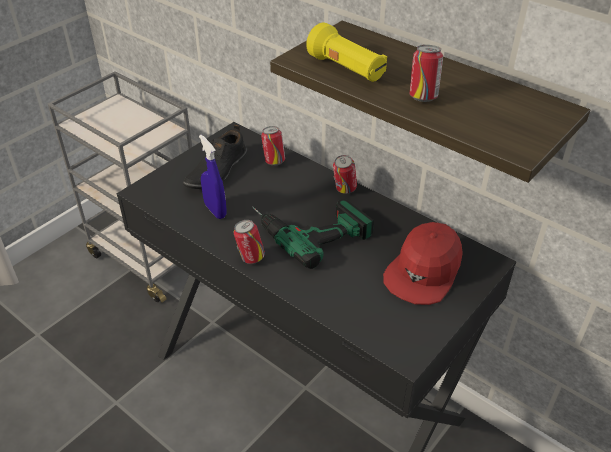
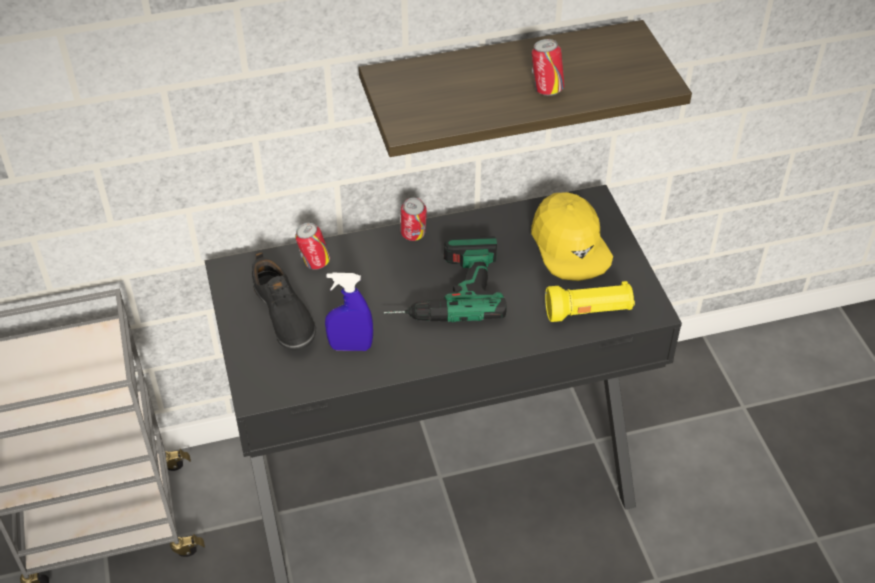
camera: 55 degrees left, 5 degrees up
(250, 258) = (448, 353): can -> none
(346, 70) = (457, 108): yellow flashlight -> yellow flashlight (588, 312)
(424, 271) = (569, 246): red cap -> yellow cap

